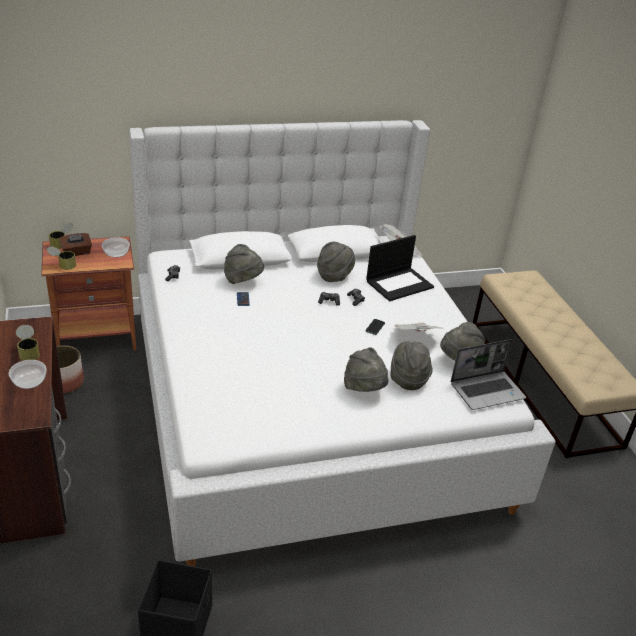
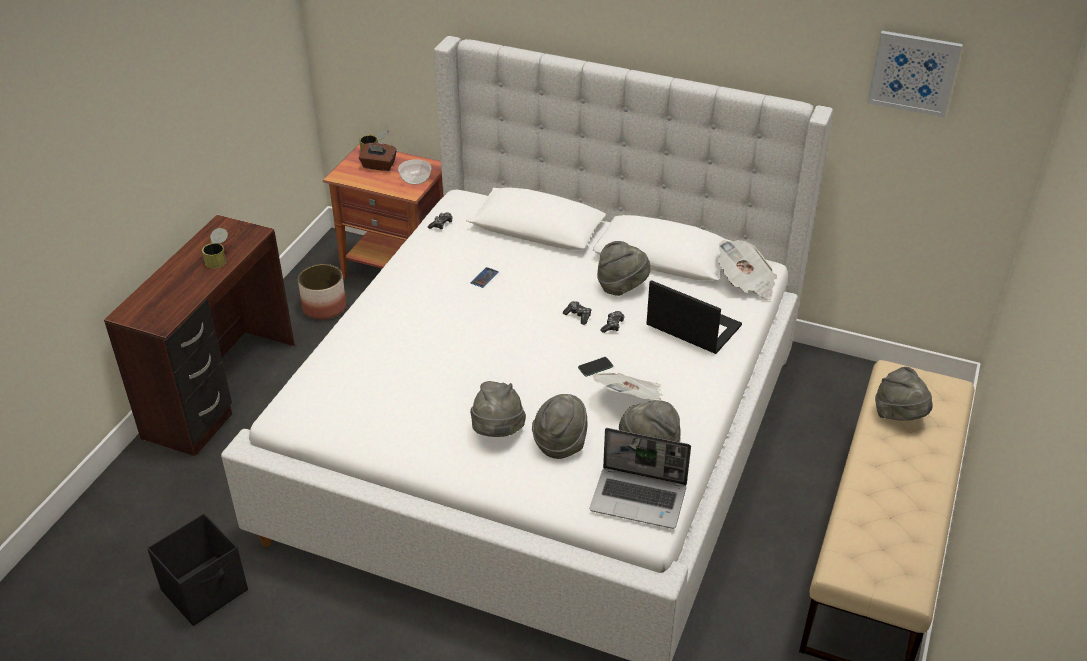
camera: 40 degrees right, 5 degrees up
(30, 381) = (191, 287): bowl -> none
(62, 265) = (351, 176): can -> none
(243, 281) = (508, 256): grey hat -> grey hat (899, 416)
(399, 284) = (692, 326): laptop -> laptop turned 150 degrees counterclockwise
(465, 86) = (913, 73): none -> picture

